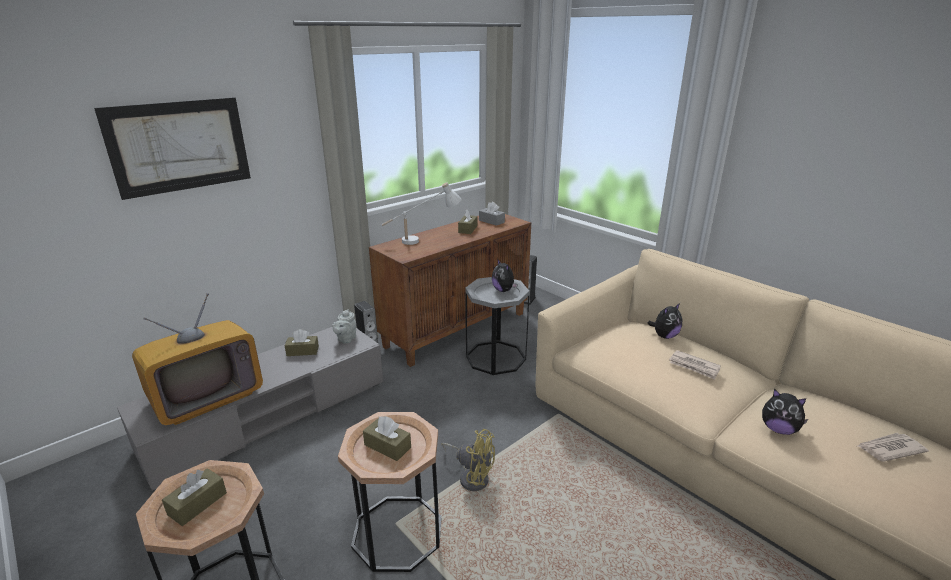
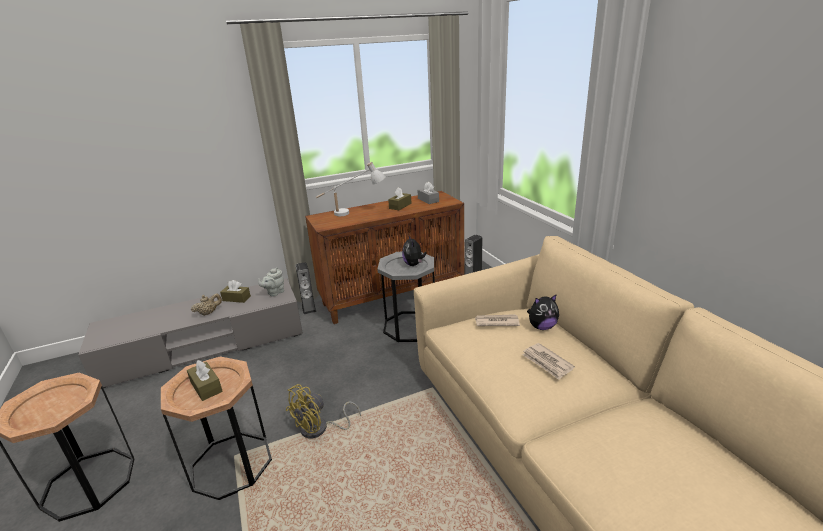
camera: 20 degrees right, 0 degrees up
(180, 146) = (139, 125): picture -> none
(197, 503) = (48, 404): brown tissue box -> none
(206, 396) = (147, 324): television -> none
(280, 372) = (208, 313): none -> beige teapot
(472, 476) = (320, 429): yellow fan -> yellow fan turned 90 degrees clockwise
(778, 429) = (595, 447): plush toy -> none
(889, 449) = (716, 500): newspaper -> newspaper (496, 322)

